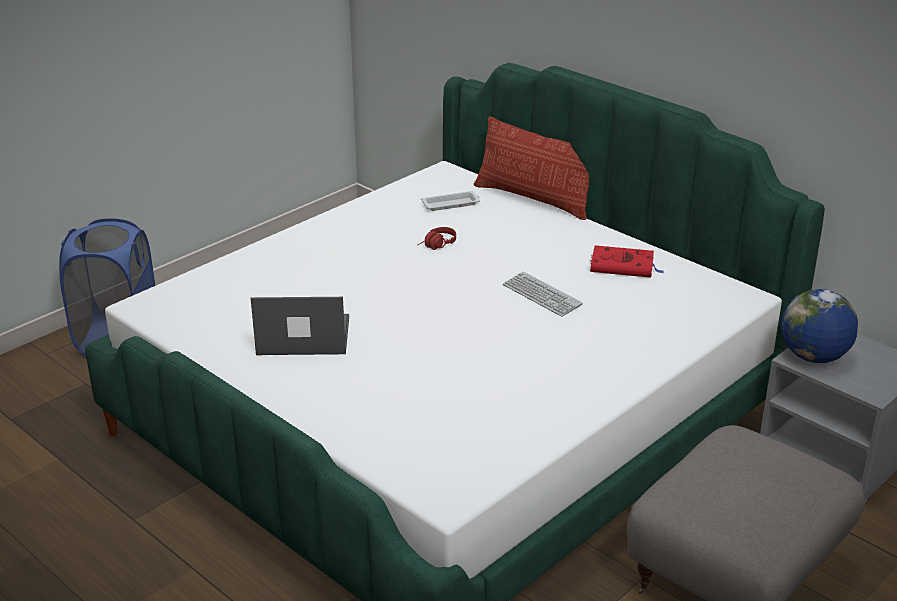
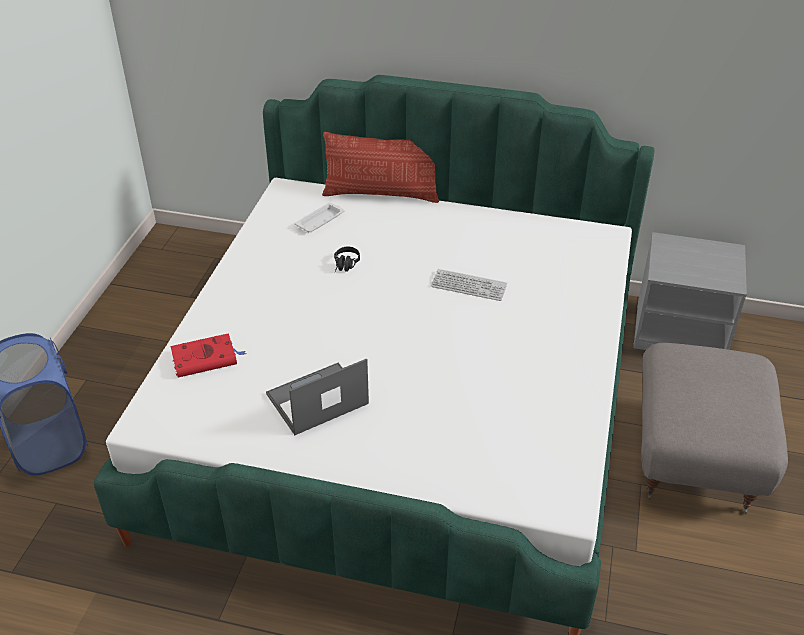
camera: 30 degrees left, 10 degrees up
(436, 245) = (345, 266): red headphones -> black headphones
(624, 266) = (503, 236): red book -> red book (206, 358)
(813, 357) = (672, 267): globe -> none

